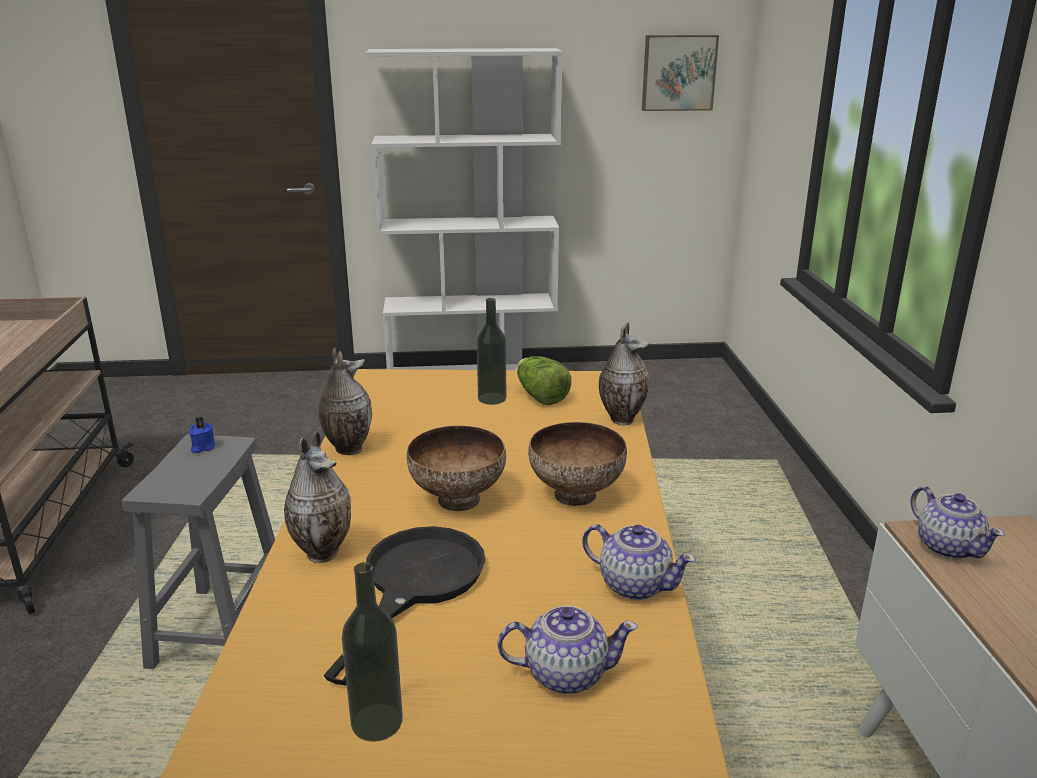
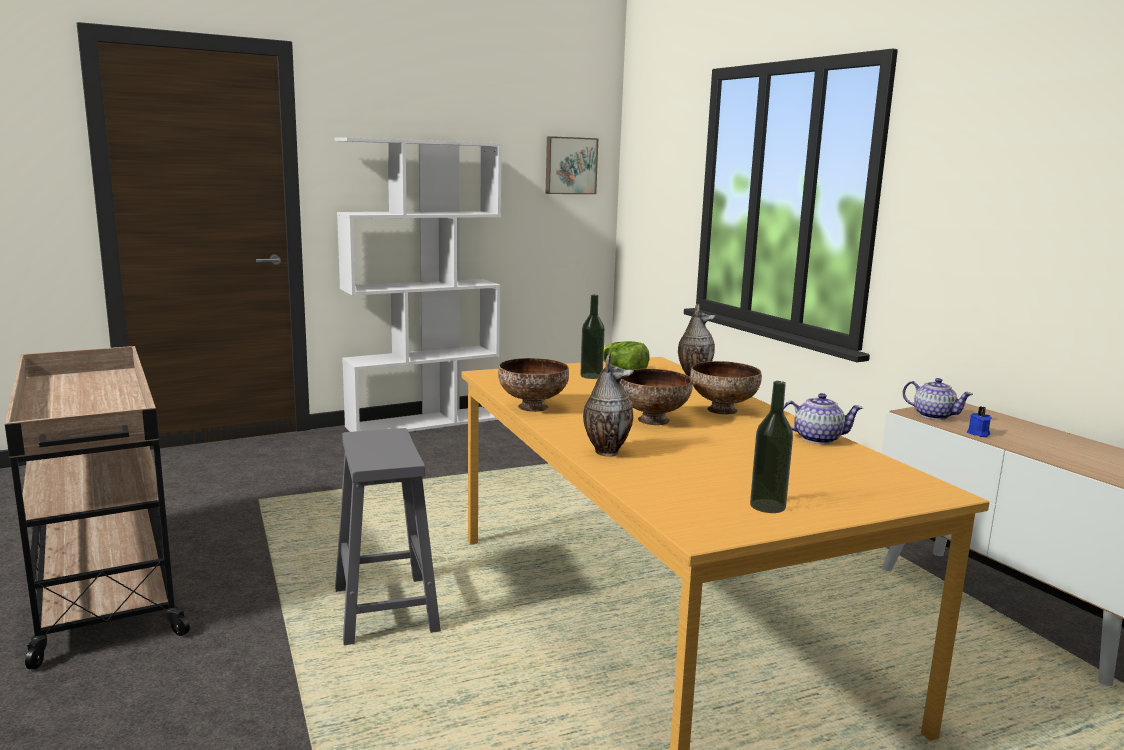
camera: 25 degrees left, 10 degrees down
(202, 447) = (371, 437): blue candle -> blue candle (978, 434)
(347, 448) = (531, 407): vase -> bowl
(414, 584) = (691, 456): black frying pan -> none
(565, 673) = (836, 474): teapot -> none

